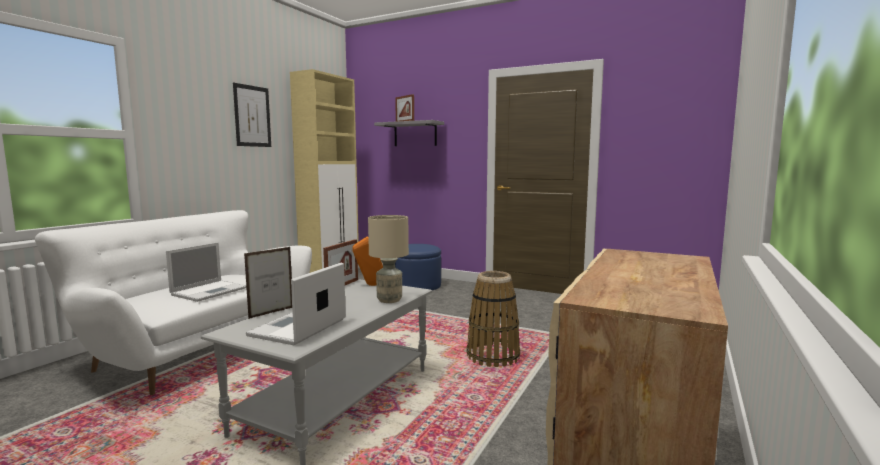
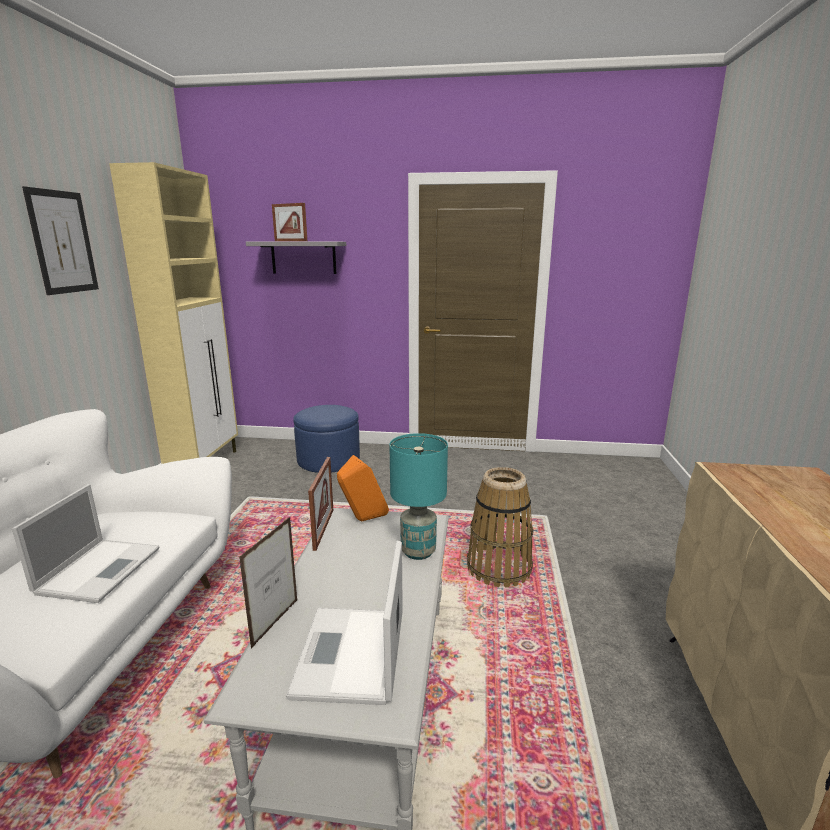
camera: 20 degrees left, 10 degrees up
(390, 300) = (419, 551): beige table lamp -> turquoise table lamp

